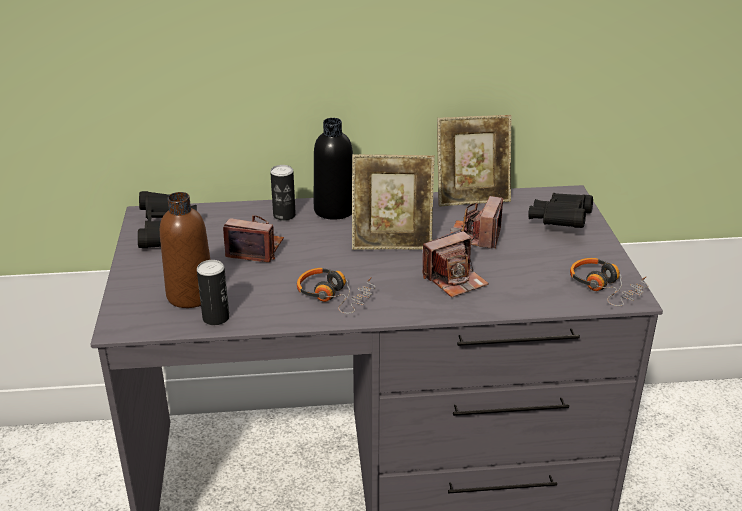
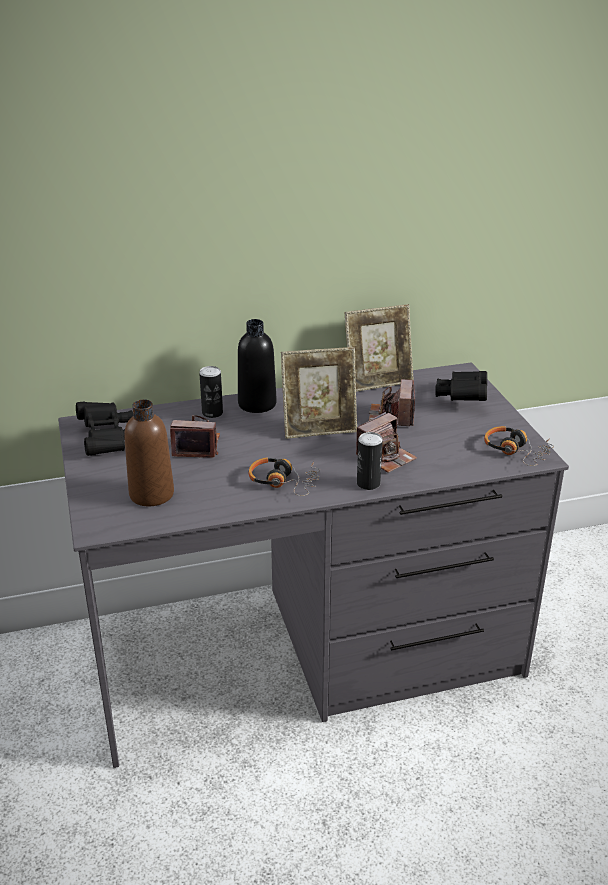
camera: 10 degrees left, 0 degrees up
(216, 318) = (182, 512): can -> can (368, 483)

